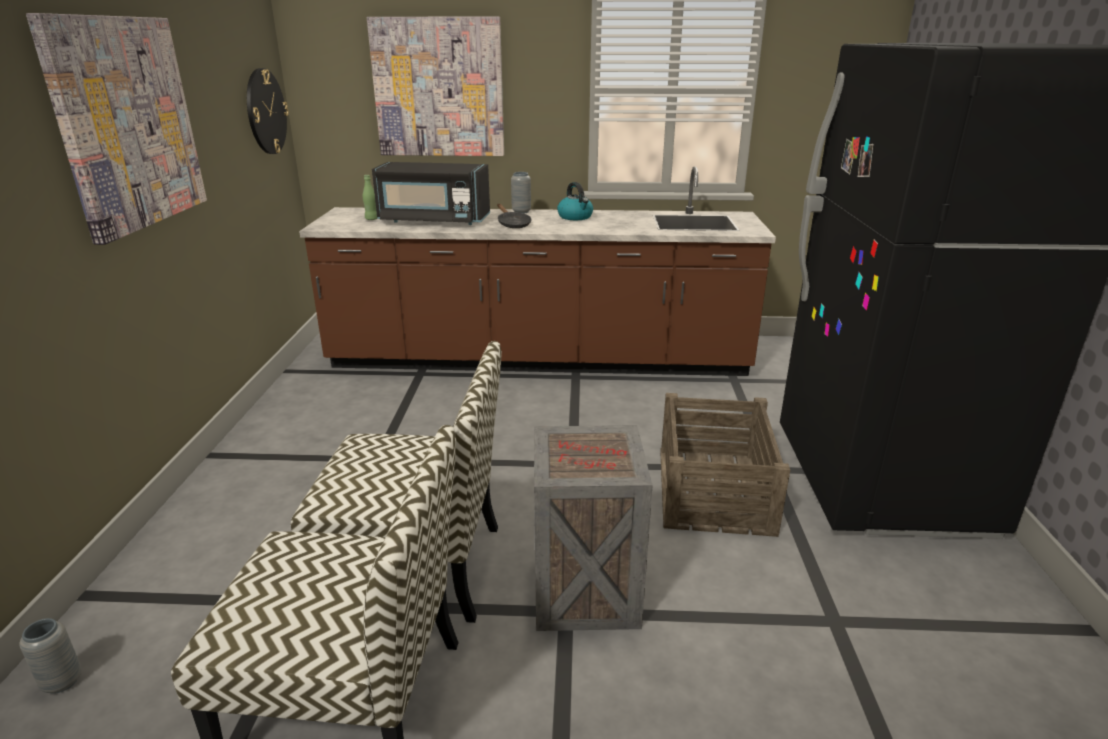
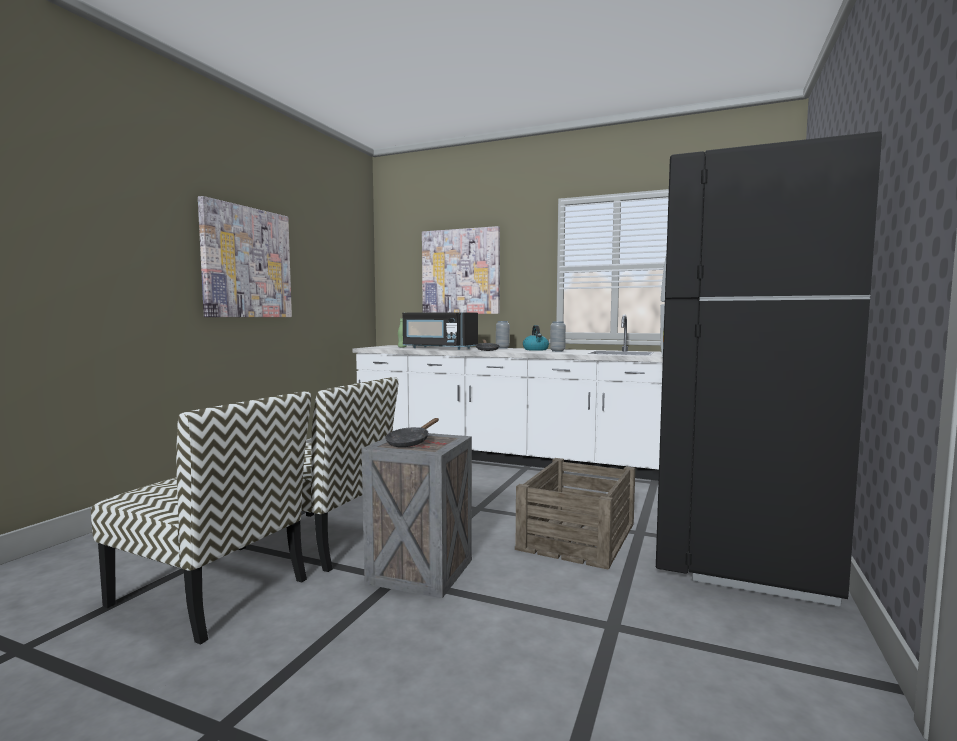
camera: 20 degrees right, 20 degrees down
(62, 682) = (77, 552): grey vase -> grey vase (557, 351)
(265, 112) = (355, 283): wall clock -> none
(539, 360) = (506, 458): brown counter -> white counter
(580, 458) = (410, 442): none -> black frying pan

